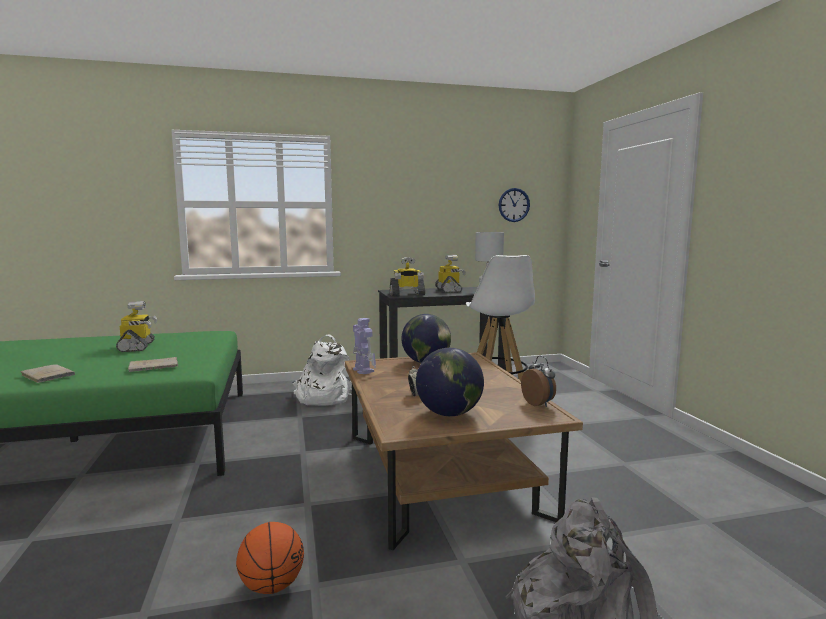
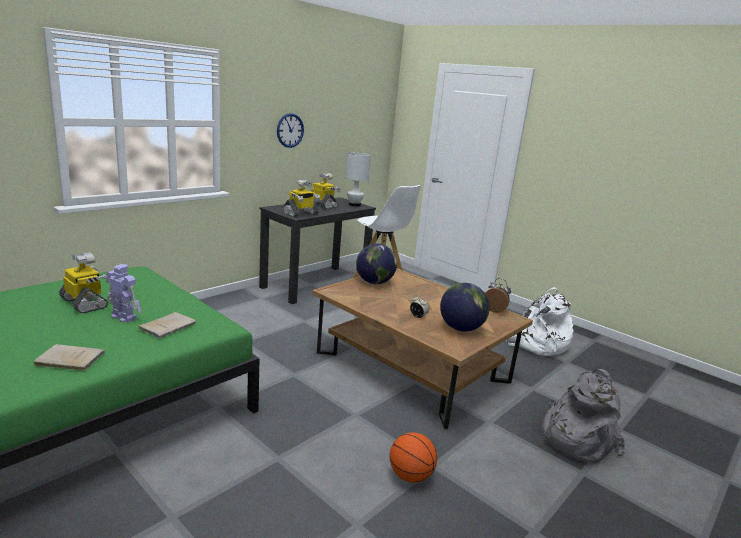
camera: 35 degrees left, 10 degrees up
(322, 397) = (237, 318): white backpack -> white backpack (536, 344)
(363, 370) = (344, 298): toy robot -> toy robot (123, 316)
(514, 205) = (360, 124): wall clock -> wall clock (290, 130)

